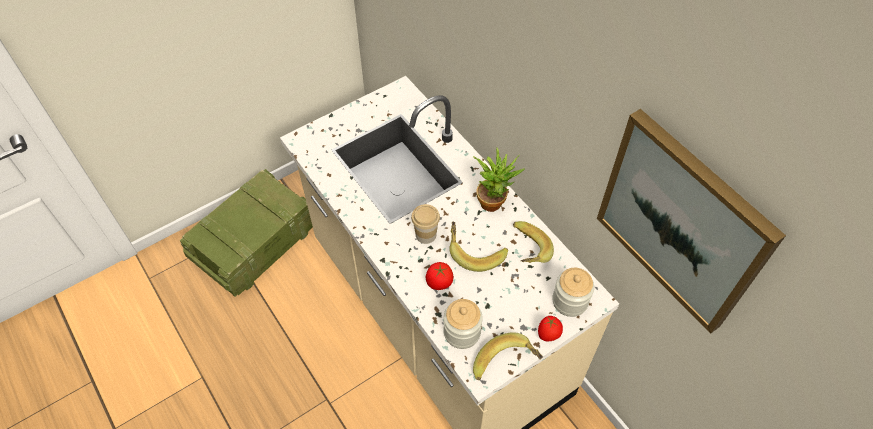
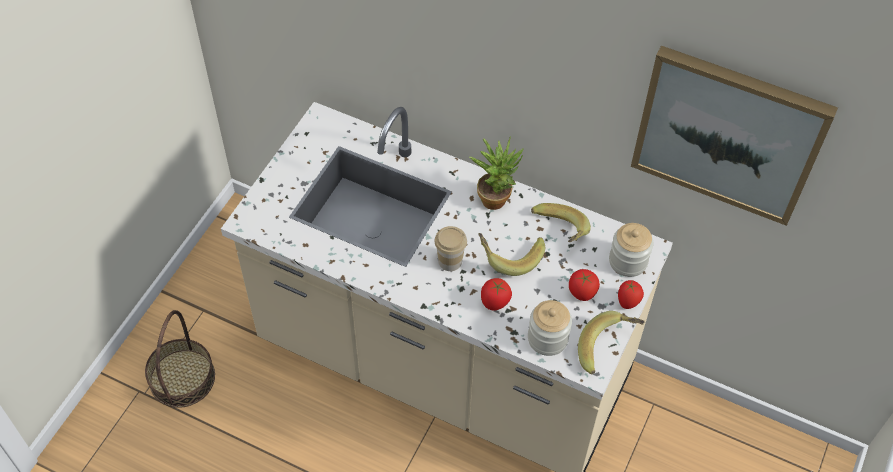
camera: 30 degrees left, 0 degrees up
(256, 242) = (182, 378): crate -> basket
(514, 308) = (581, 292): none -> tomato

